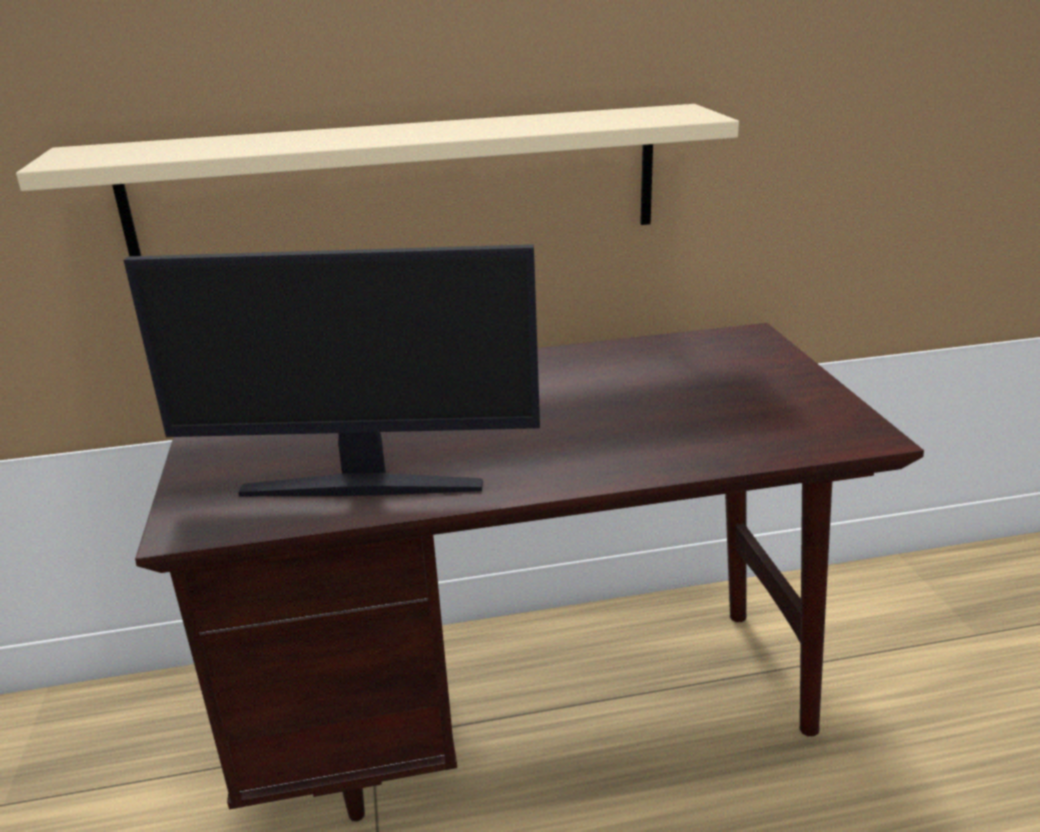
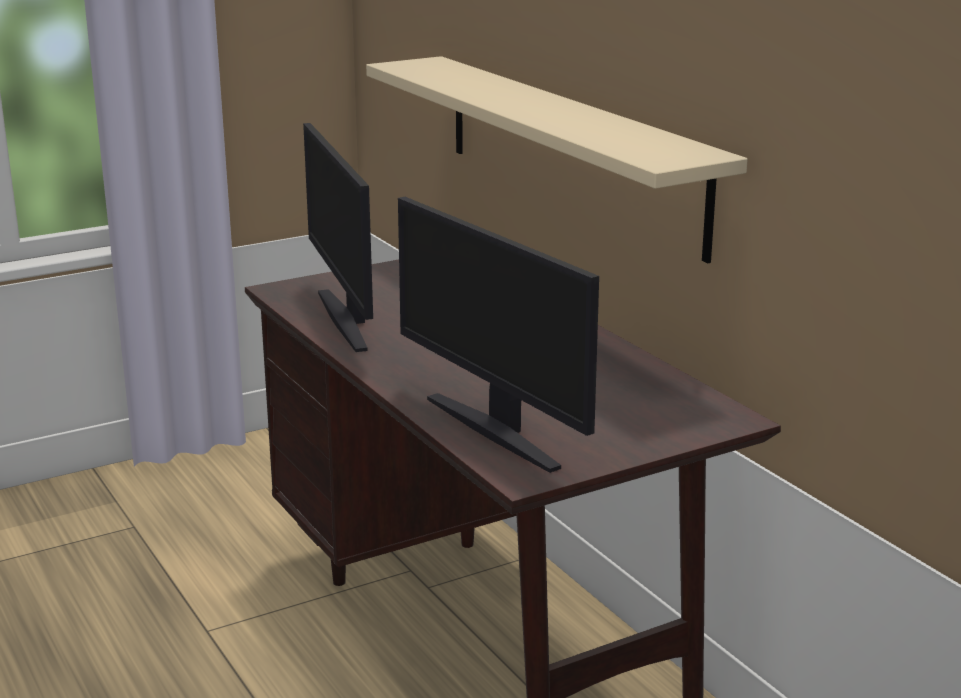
camera: 70 degrees right, 5 degrees down
(753, 435) = (496, 430): none -> monitor

